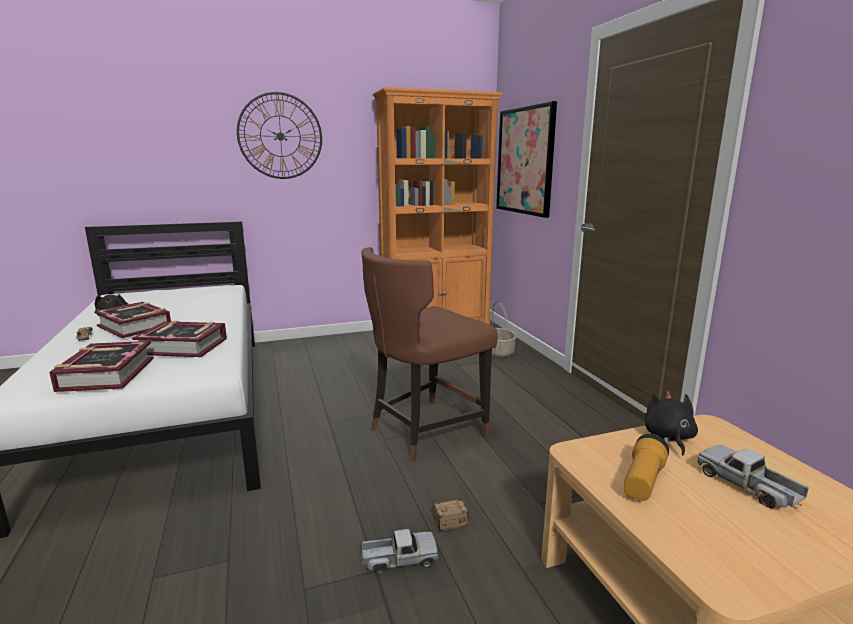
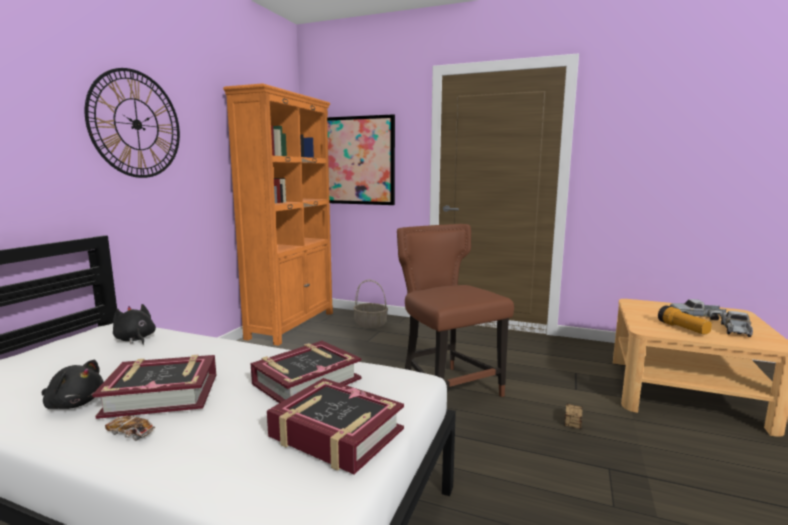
camera: 50 degrees left, 5 degrees down
(399, 559) = (602, 455): toy truck -> toy truck (736, 330)
(424, 430) = (447, 388): brown chair -> brown chair turned 150 degrees clockwise
(668, 438) = (640, 311): black plush toy -> black plush toy (135, 339)

